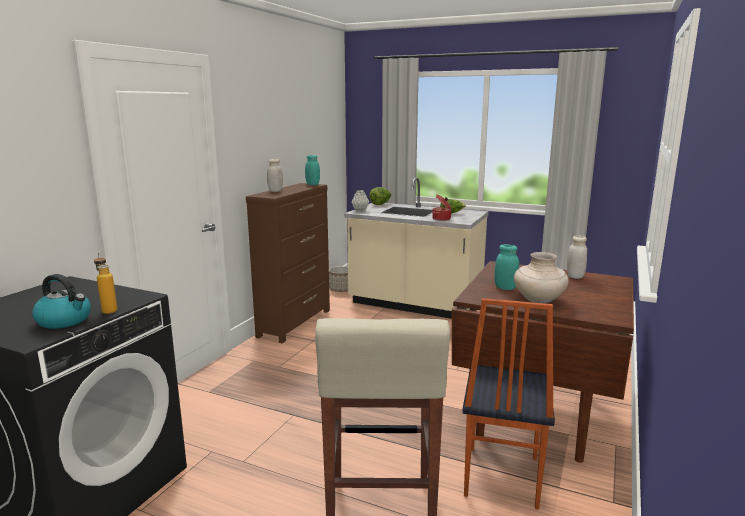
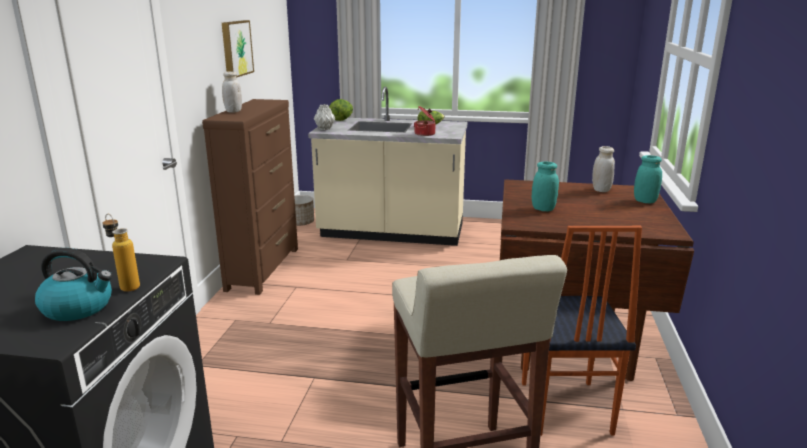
camera: 15 degrees left, 5 degrees up
(286, 141) = (235, 48): none -> picture
(312, 184) = (271, 100): turquoise jar -> turquoise jar (645, 201)
(539, 300) = (586, 219): beige vase -> none

